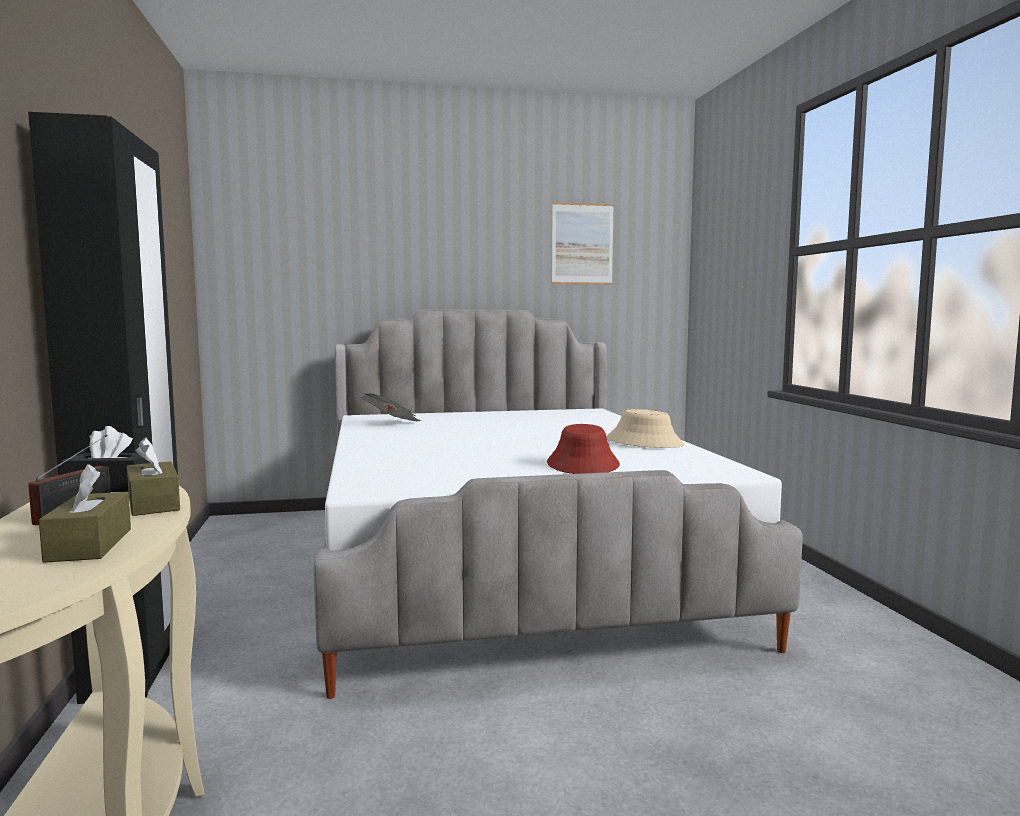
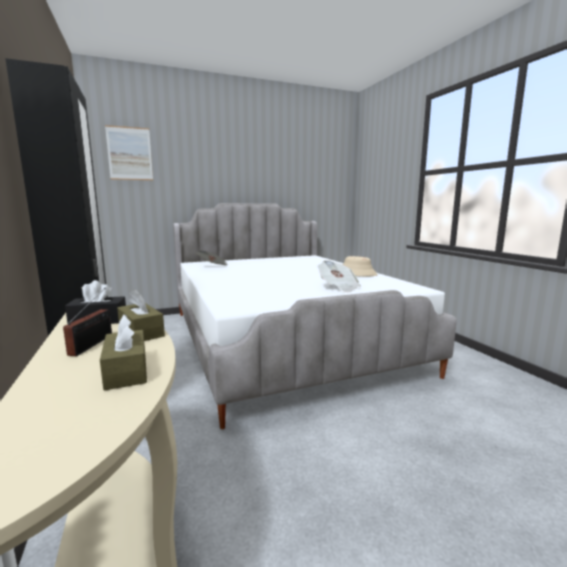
camera: 10 degrees left, 5 degrees up
(582, 244) = (303, 168): picture -> picture (130, 153)
(583, 464) = (338, 287): red hat -> newspaper

